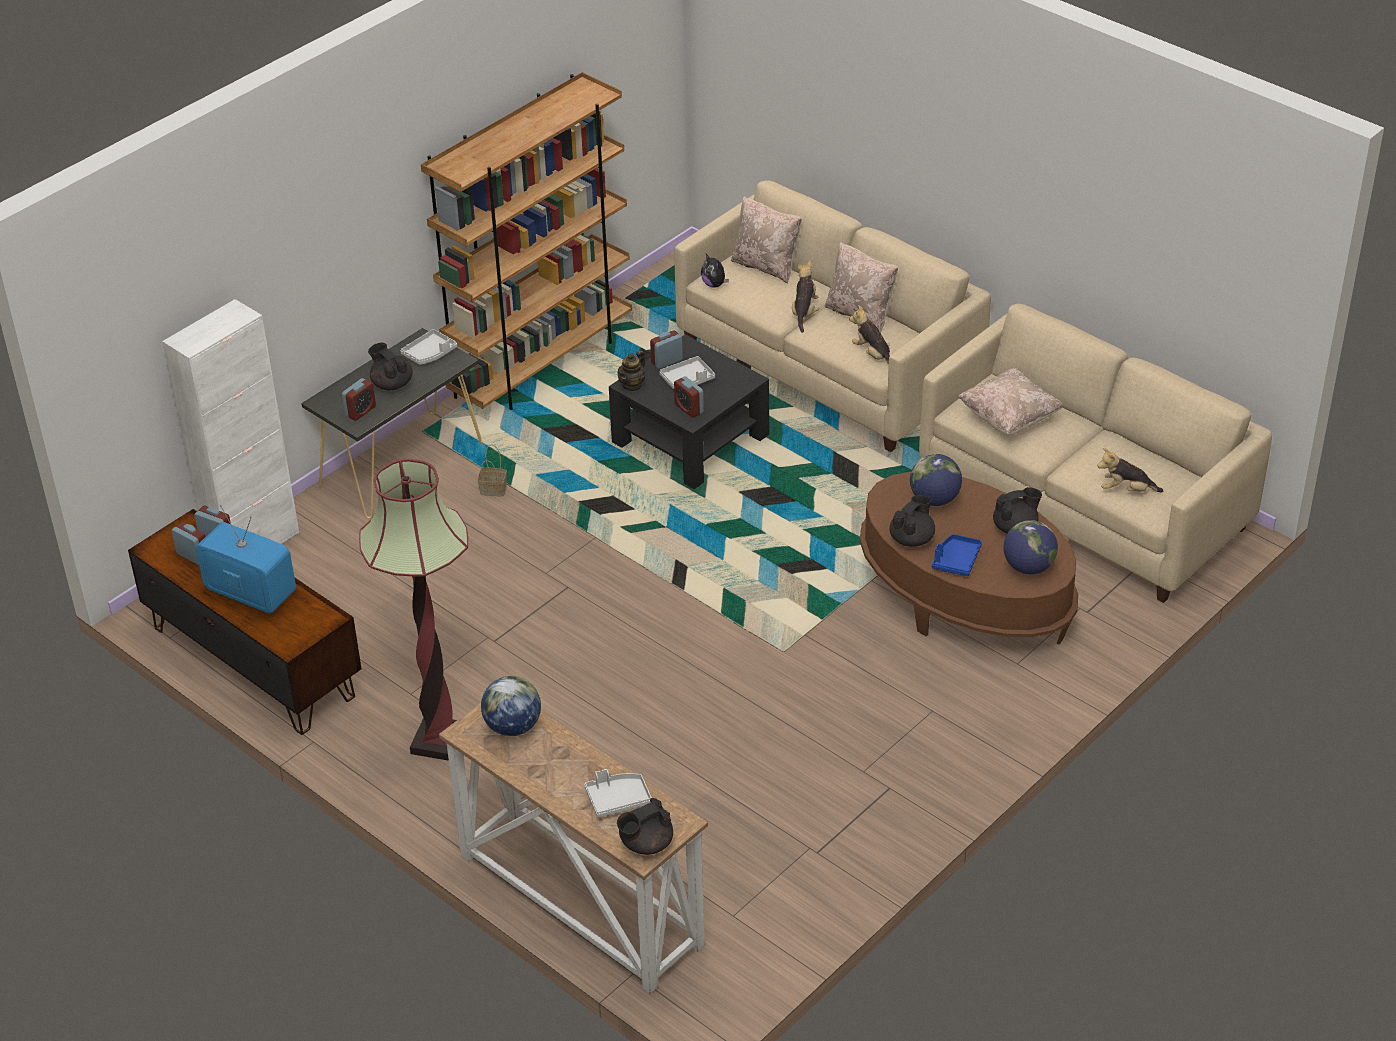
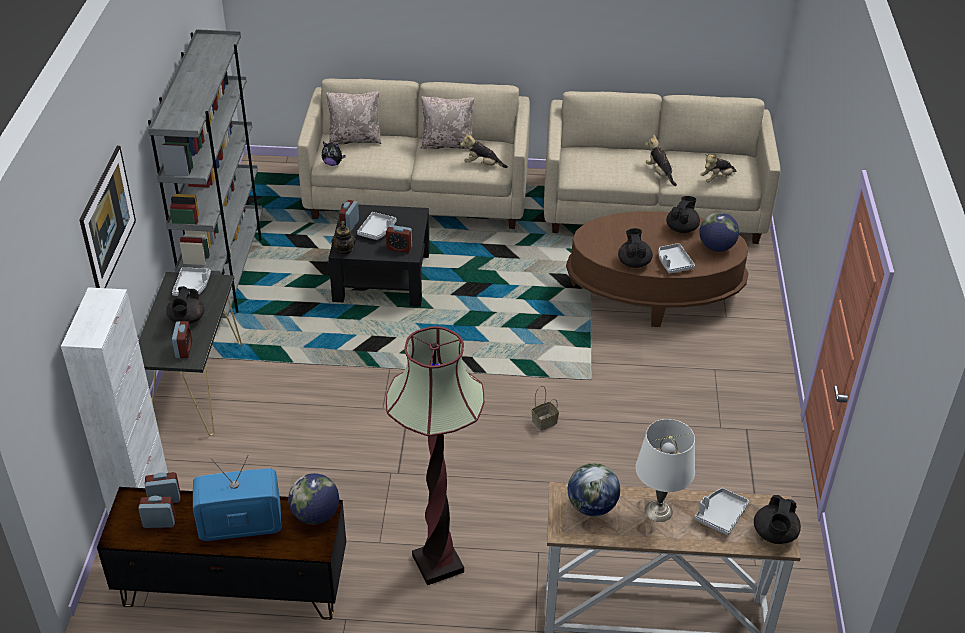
camera: 40 degrees left, 0 degrees up
(311, 263) = (111, 239): none -> picture
(392, 383) = (186, 319): black teapot -> black teapot turned 90 degrees counterclockwise
(492, 489) = (283, 371): basket -> basket (544, 422)
(541, 364) = (226, 273): brown bookcase -> grey bookcase
(566, 764) = (658, 511): none -> white table lamp
(804, 313) = (410, 158): plush toy -> plush toy (659, 173)
(934, 499) = (618, 233): globe -> globe (315, 515)
(956, 560) = (673, 263): blue tray -> grey tray
(1009, 418) = (606, 167): beige pillow -> none

